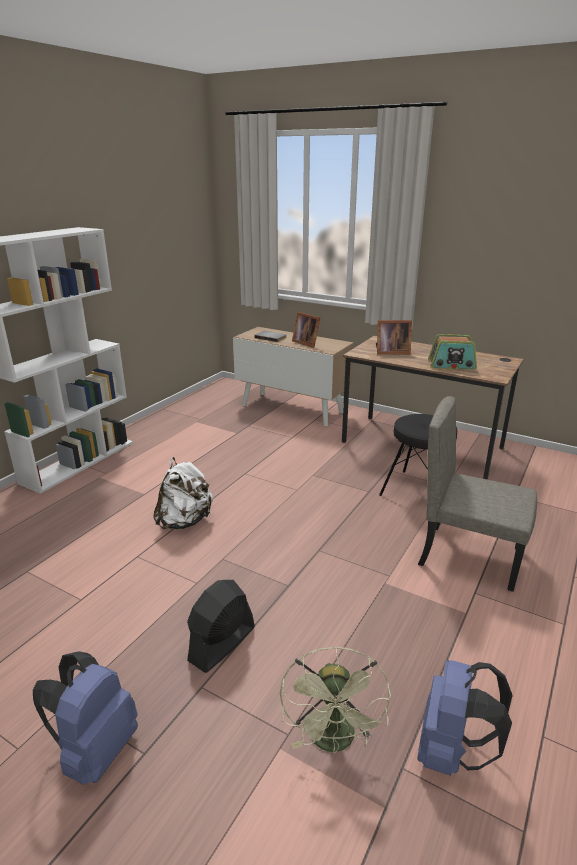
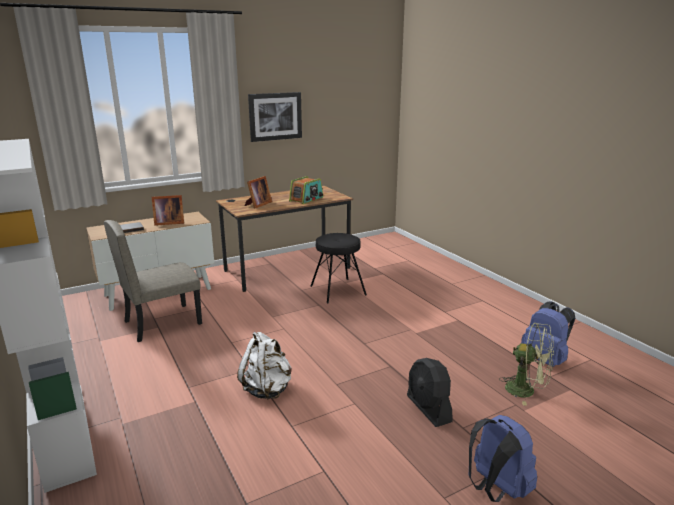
camera: 60 degrees left, 5 degrees down
(470, 556) = (414, 300): beige chair -> beige chair (162, 322)
(479, 248) = (275, 116): none -> picture

